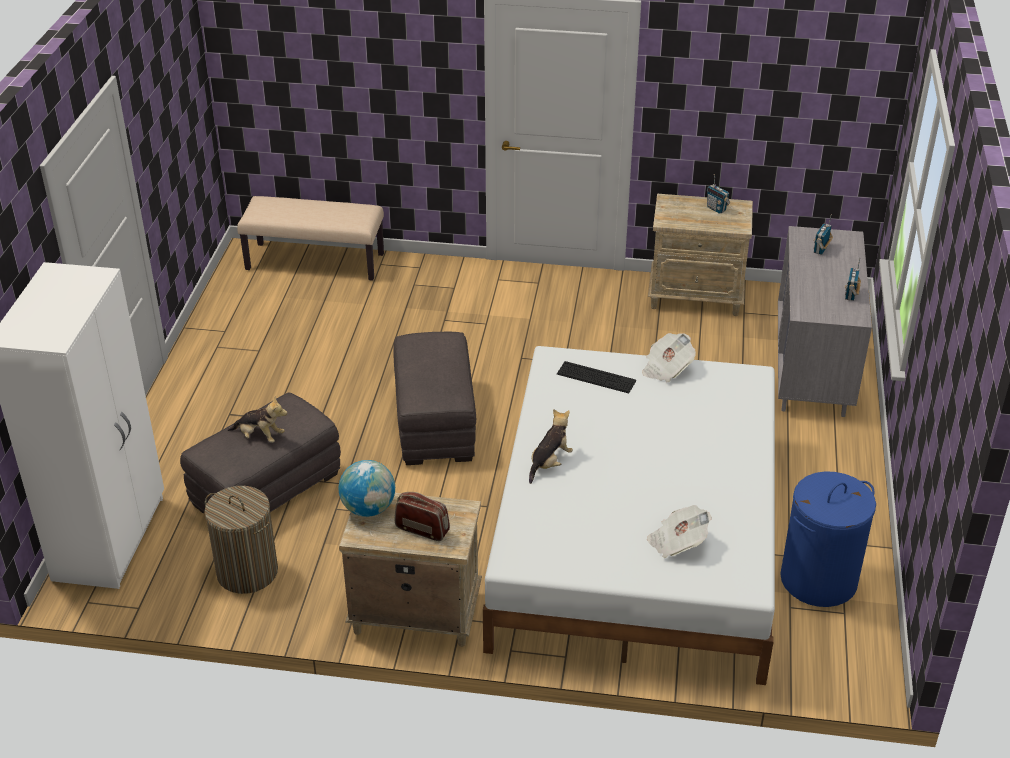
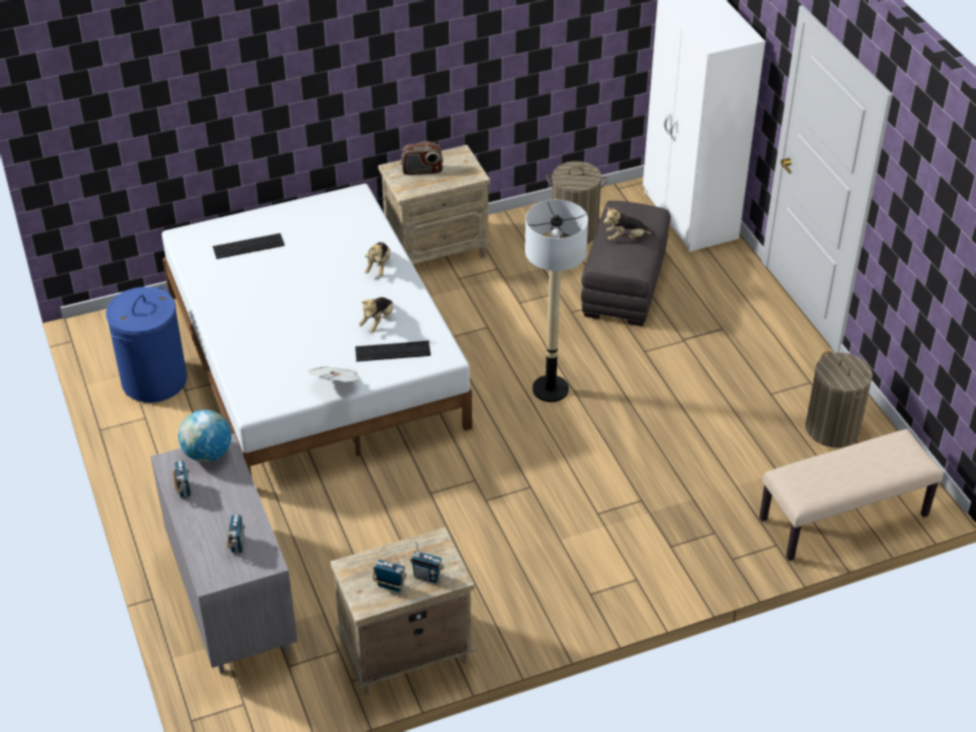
camera: 150 degrees right, 5 degrees up
(247, 311) = (832, 429): none -> laundry basket
(368, 508) = (470, 169): globe -> globe (207, 454)
(434, 422) = (550, 389): grey ottoman -> floor lamp
(591, 408) = (377, 322): none -> plush toy
(677, 542) = (248, 246): newspaper -> keyboard
(686, 206) = (427, 576): none -> radio

